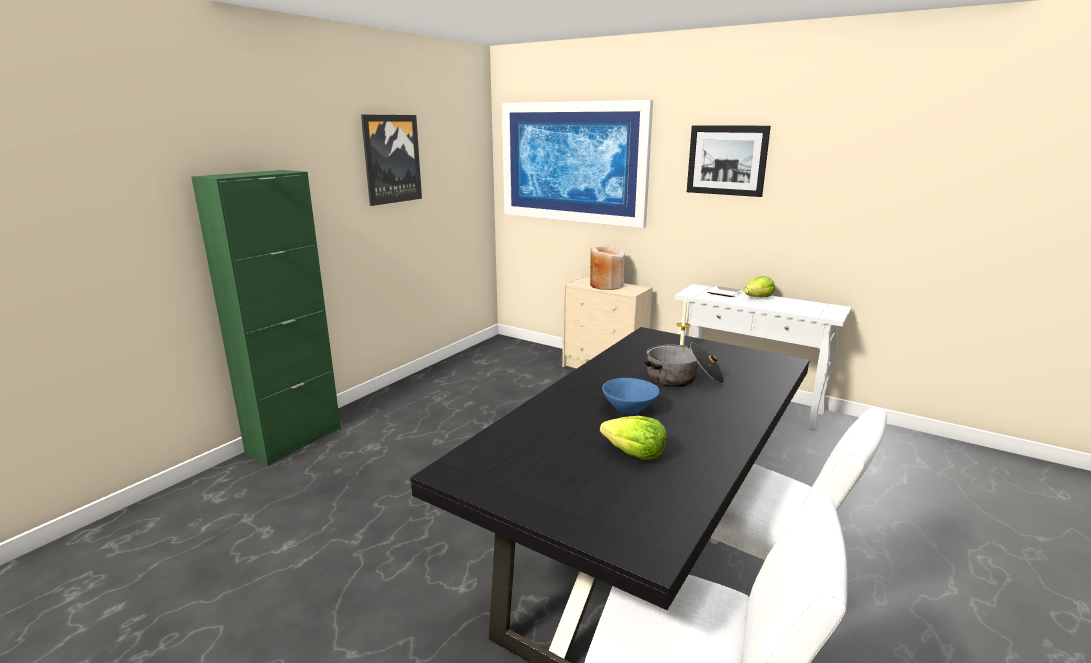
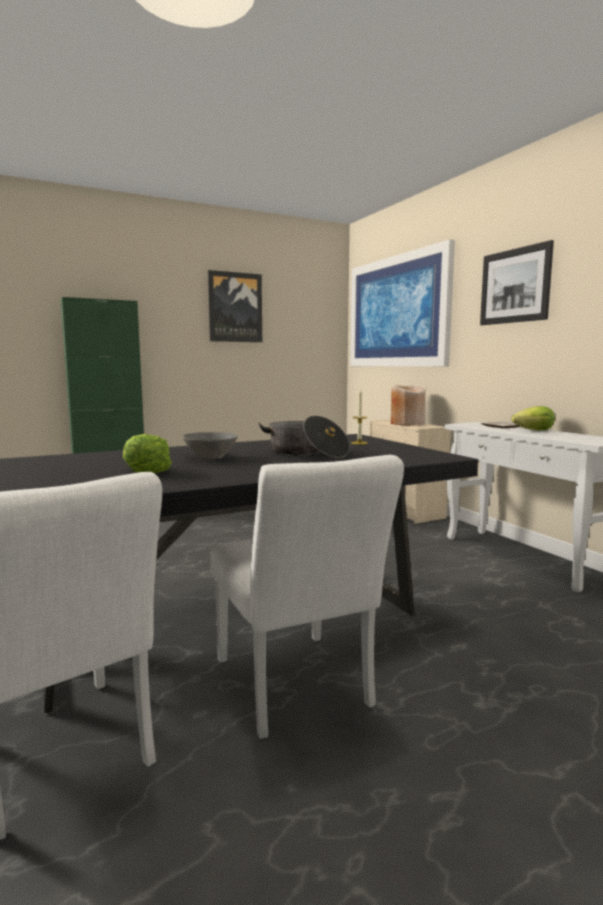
camera: 30 degrees right, 10 degrees down
(630, 410) = (211, 458): blue bowl -> grey bowl

